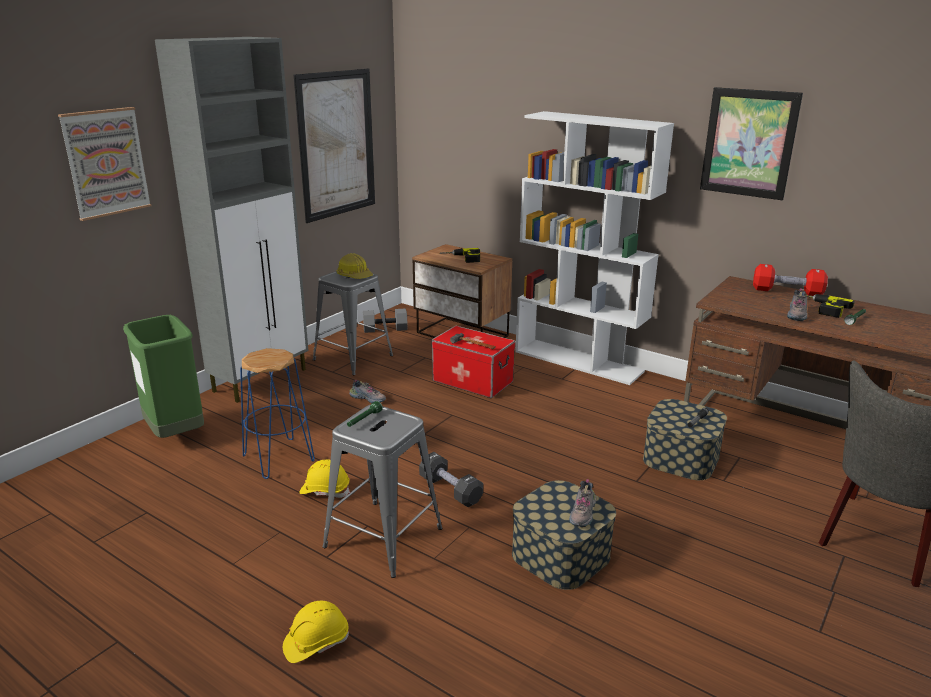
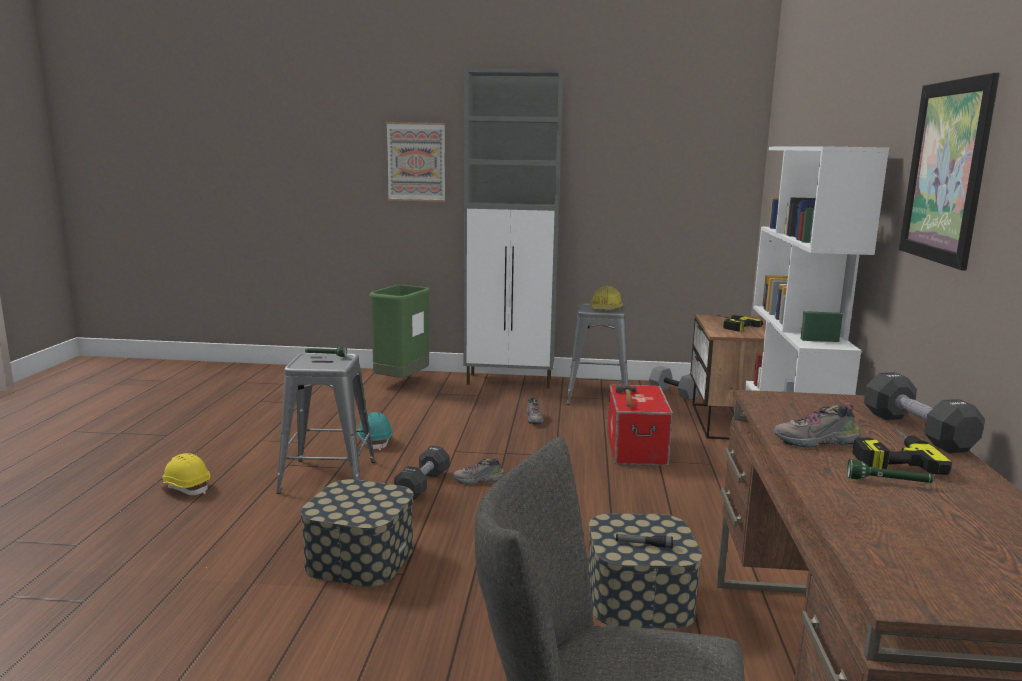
camera: 60 degrees right, 10 degrees down
(279, 458) = (404, 416): blue stool -> none
(325, 490) = (375, 441): yellow hard hat -> turquoise hard hat
(337, 144) = (664, 186): picture -> none
(583, 513) = (357, 511): shoe -> shoe (478, 480)
(787, 291) = (917, 431): red dumbbell -> black dumbbell

